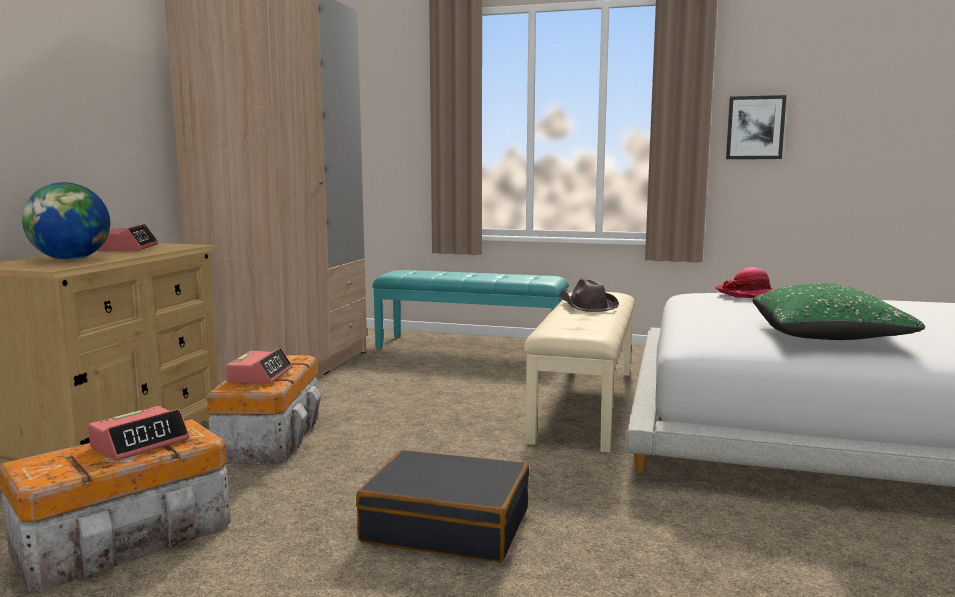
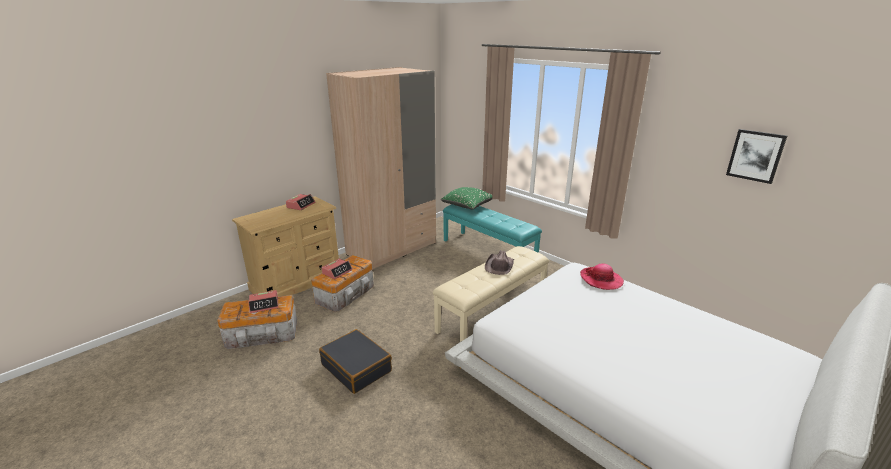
camera: 30 degrees right, 15 degrees up
(71, 259) = (269, 217): globe -> none
(755, 127) = (664, 162): picture -> picture (755, 155)
(828, 337) = (564, 338): green pillow -> green pillow (468, 205)

